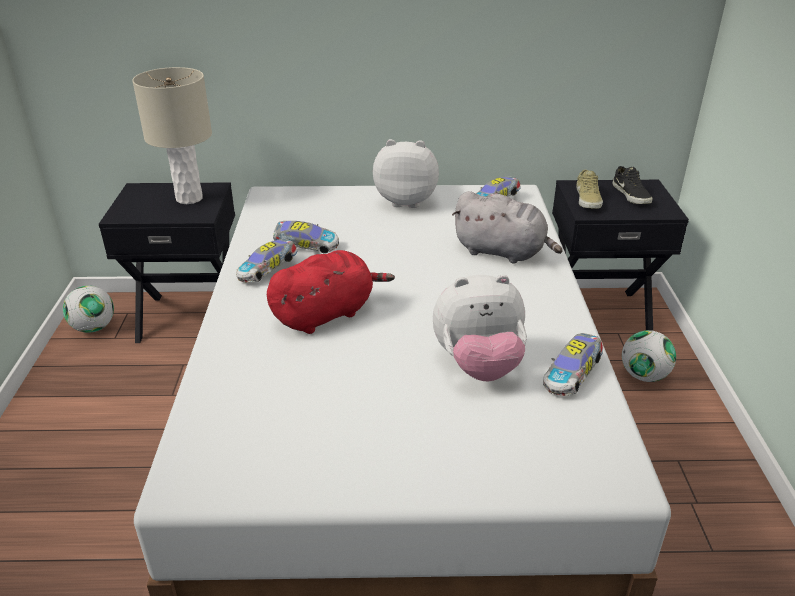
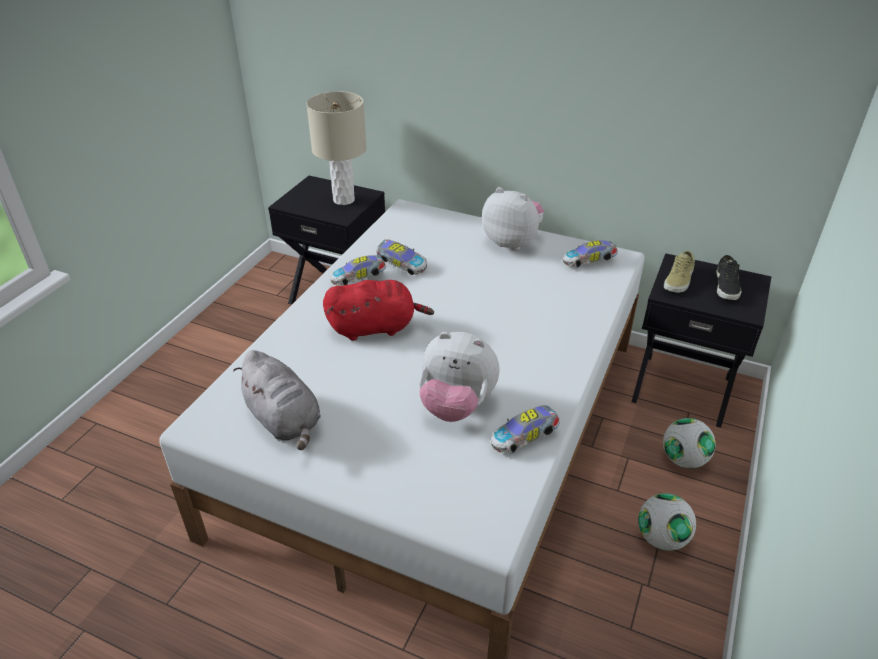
camera: 25 degrees right, 5 degrees up
(94, 328) = (267, 283): football -> football (661, 538)
(503, 252) = (556, 312): grey plush toy -> grey plush toy (284, 420)

